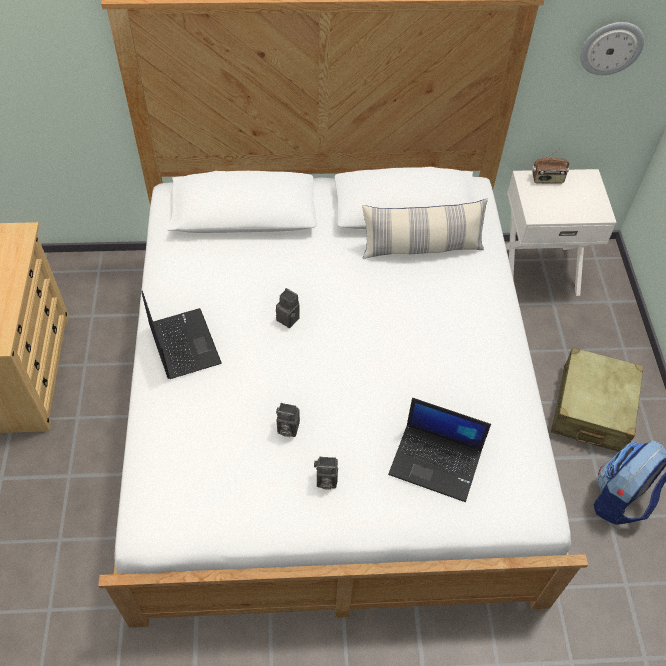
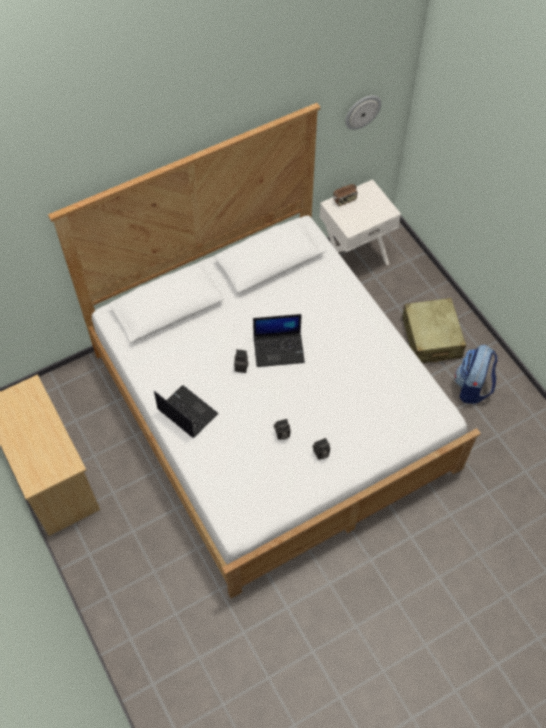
camera: 25 degrees left, 5 degrees up
(421, 248) = (295, 283): pillow -> none
(436, 462) = (376, 414): laptop -> laptop (279, 349)

